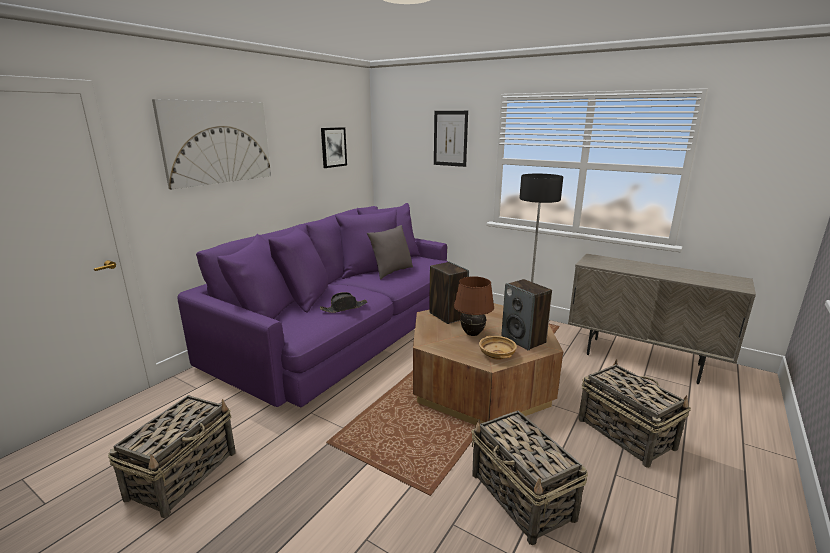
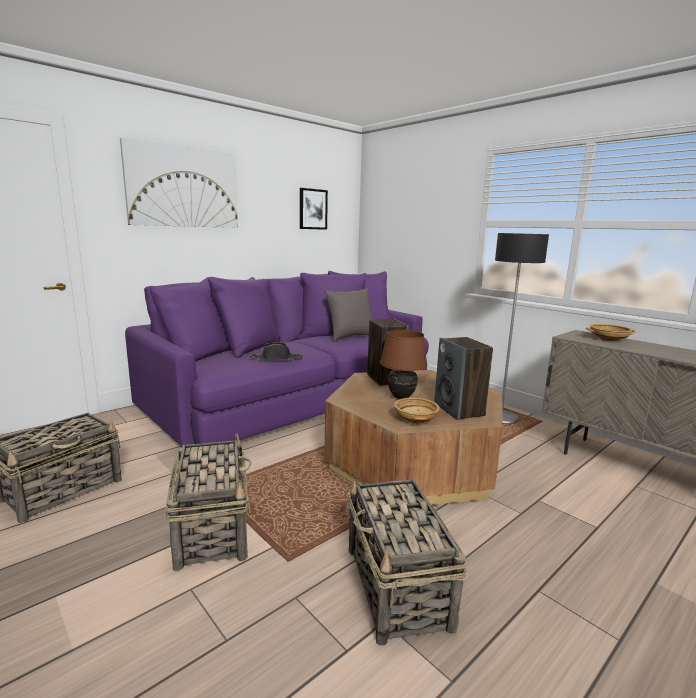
camera: 15 degrees right, 5 degrees down
(450, 138) = (434, 201): picture -> none
(615, 262) = (608, 339): none -> beige bowl
(624, 433) = (575, 545): basket -> basket (212, 528)

